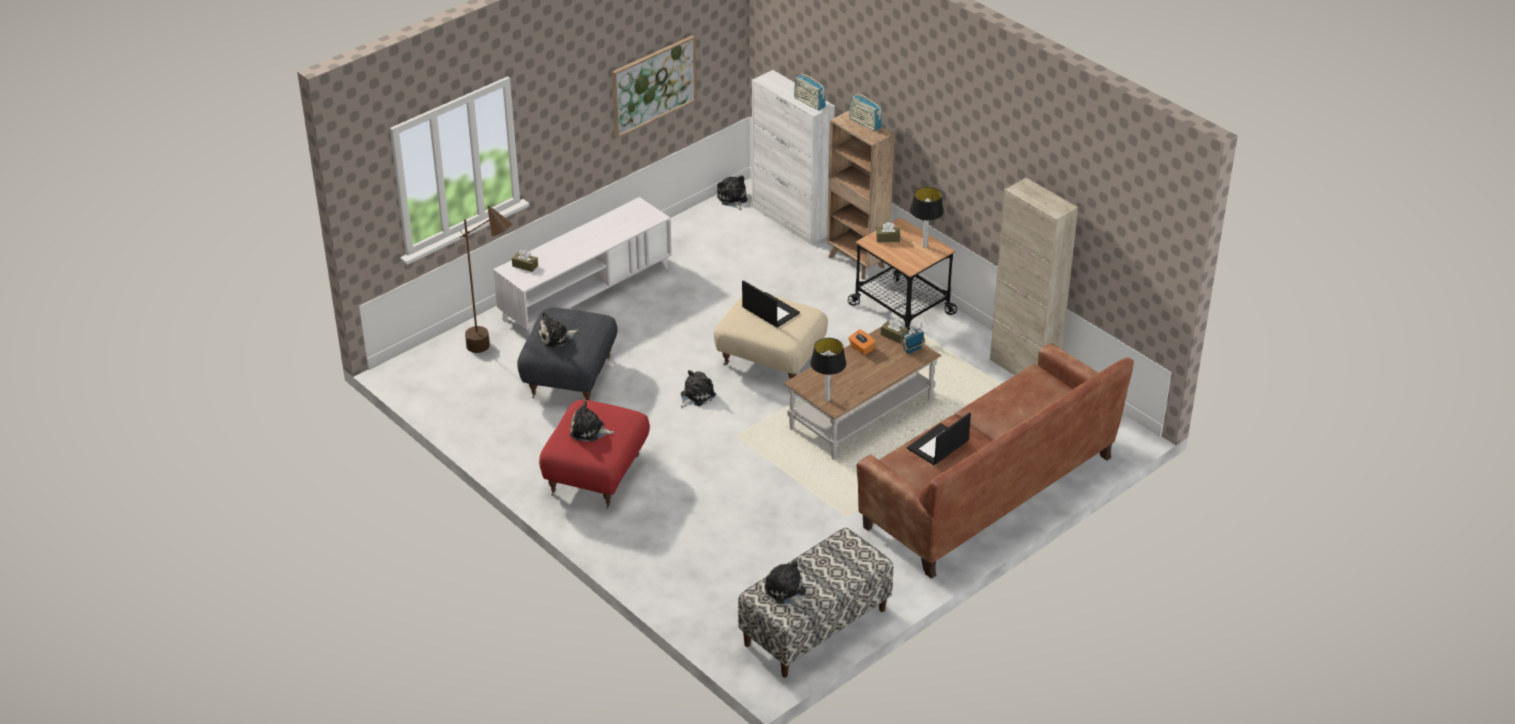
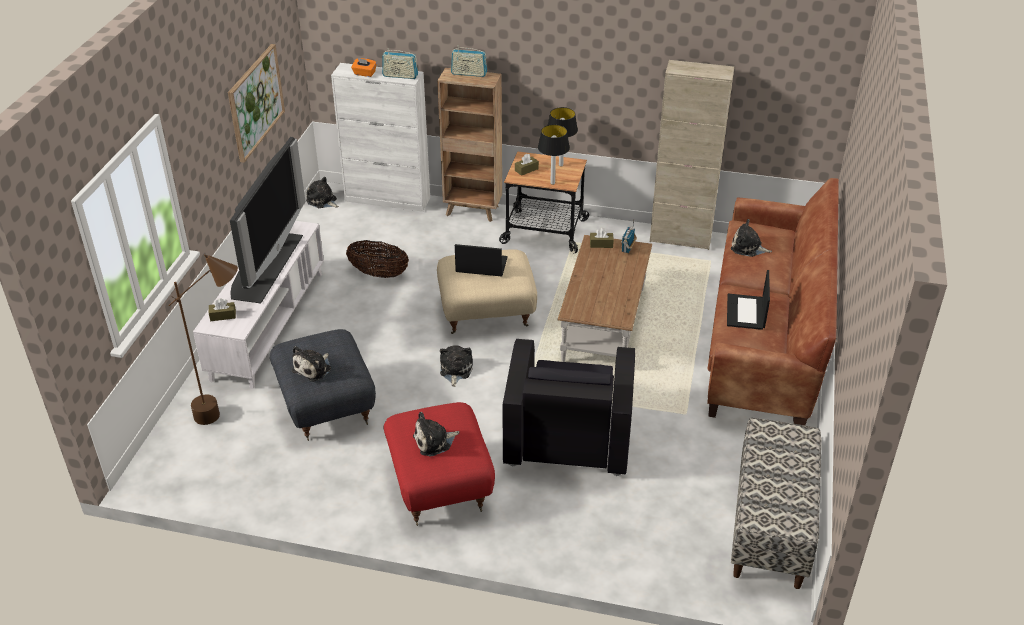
camera: 35 degrees left, 0 degrees up
(594, 237) = (265, 266): none -> television
(715, 287) = (379, 274): none -> basket
(734, 485) = (568, 432): none -> black armchair
(786, 592) = (773, 503): plush toy -> plush toy (748, 248)
(827, 399) = (608, 316): table lamp -> table lamp (552, 183)
(861, 348) = (588, 264): orange tissue box -> orange tissue box (364, 73)

